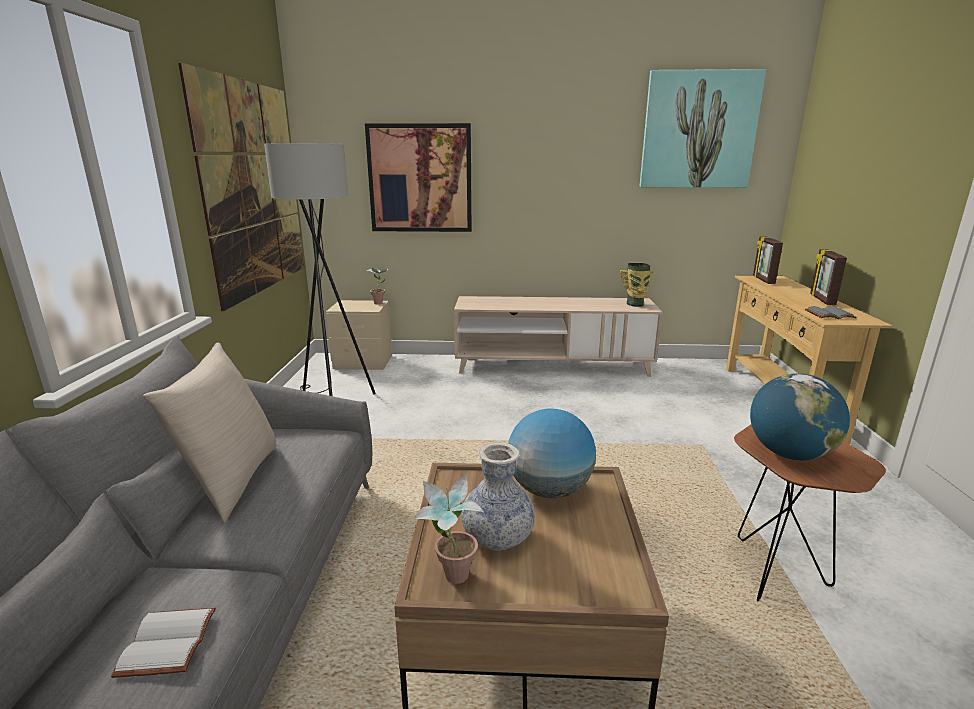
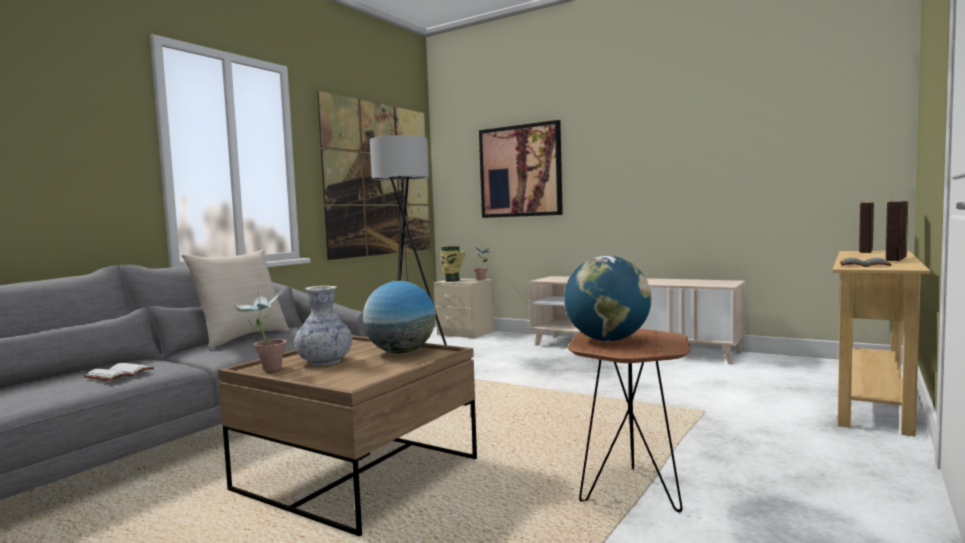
camera: 30 degrees right, 15 degrees down
(635, 304) = (716, 283): vase -> vase (451, 281)
(698, 130) = (784, 98): picture -> none

